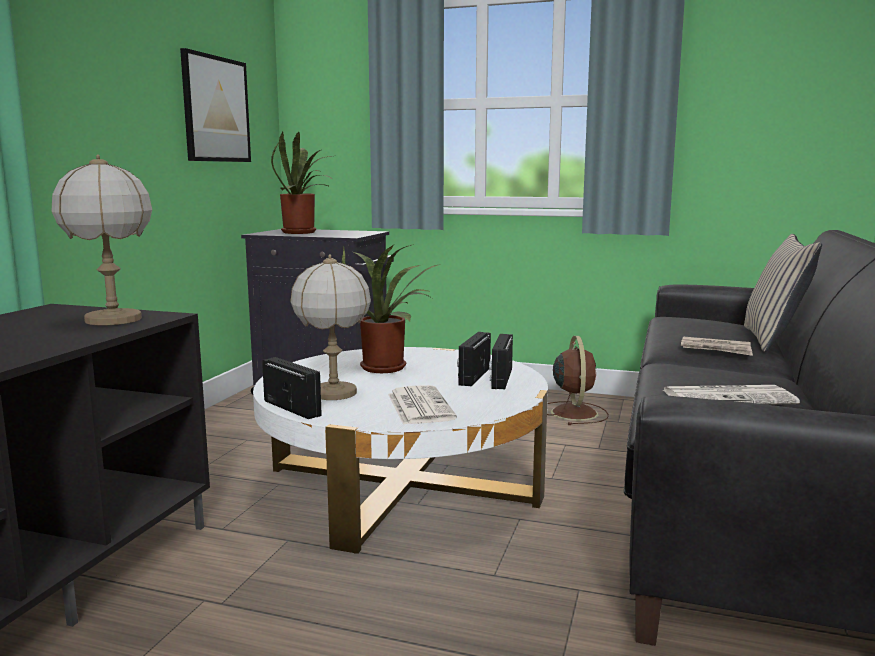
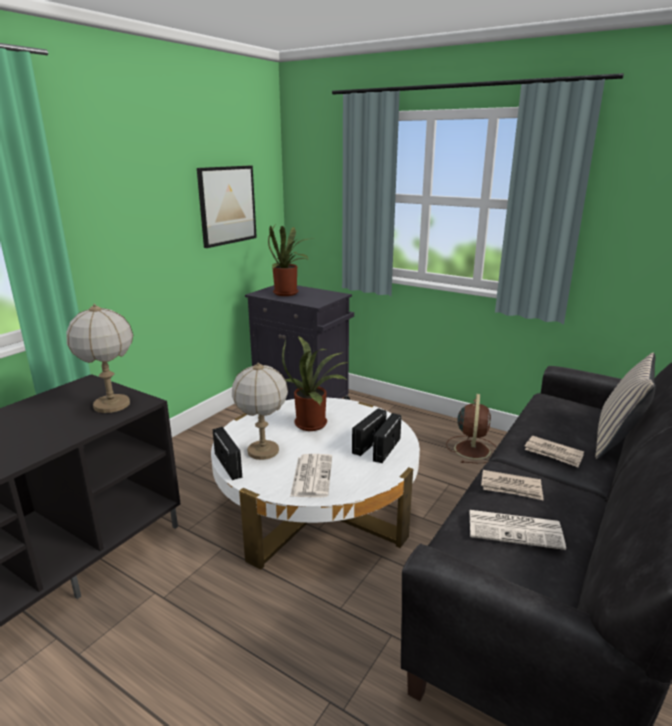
camera: 15 degrees right, 10 degrees up
(694, 373) = (511, 487): none -> newspaper

